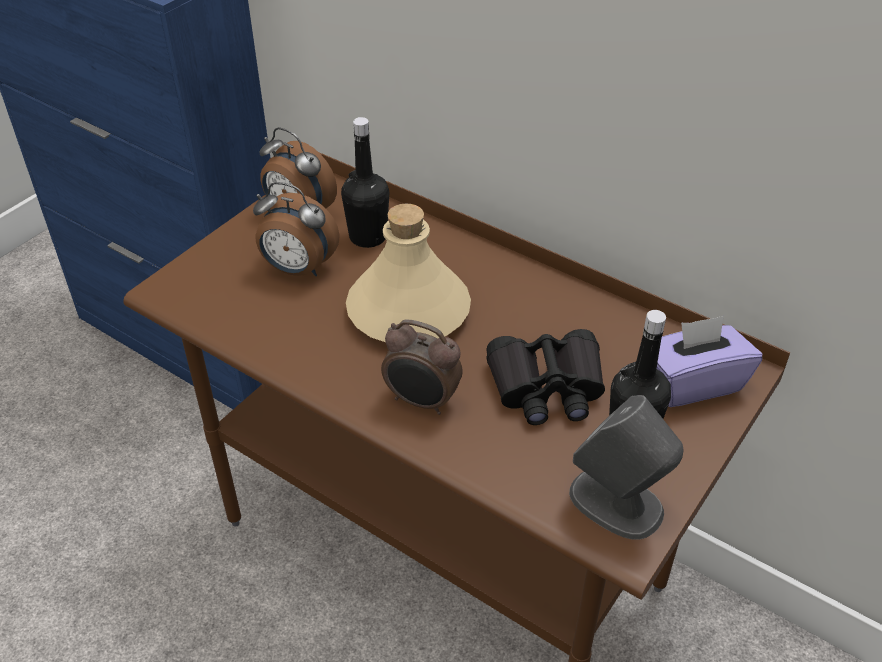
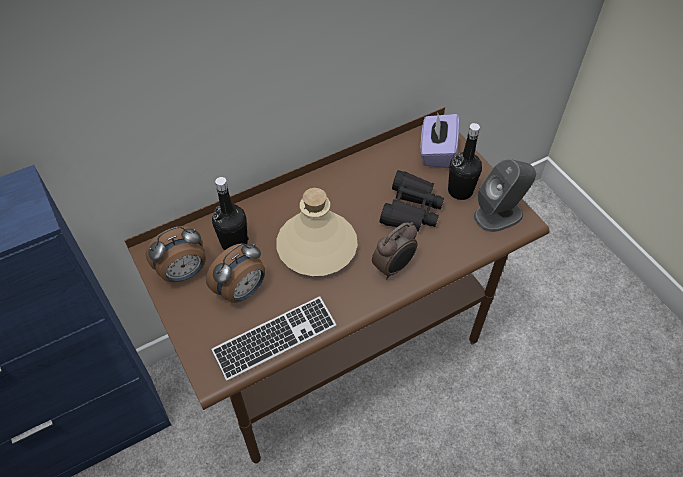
camera: 65 degrees left, 10 degrees up
(240, 323) = (275, 339): none -> keyboard

